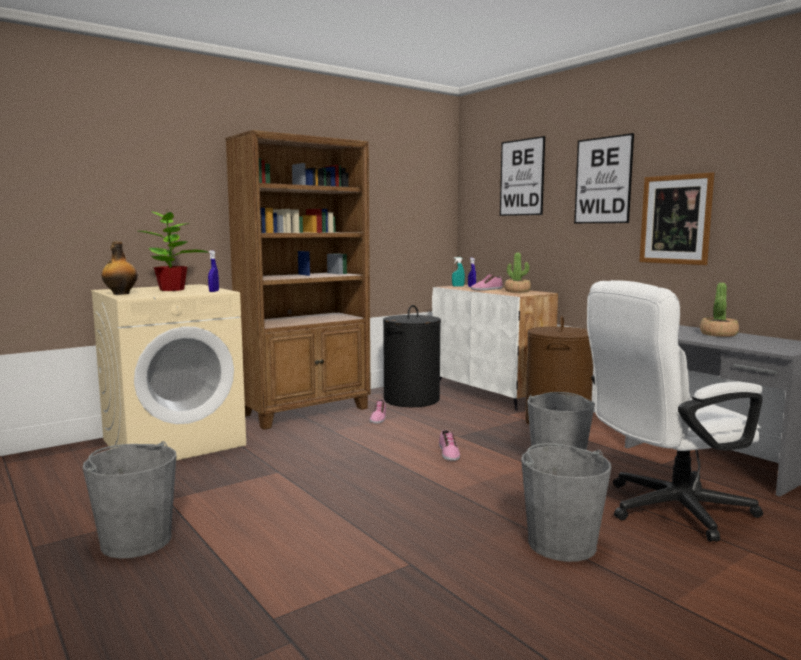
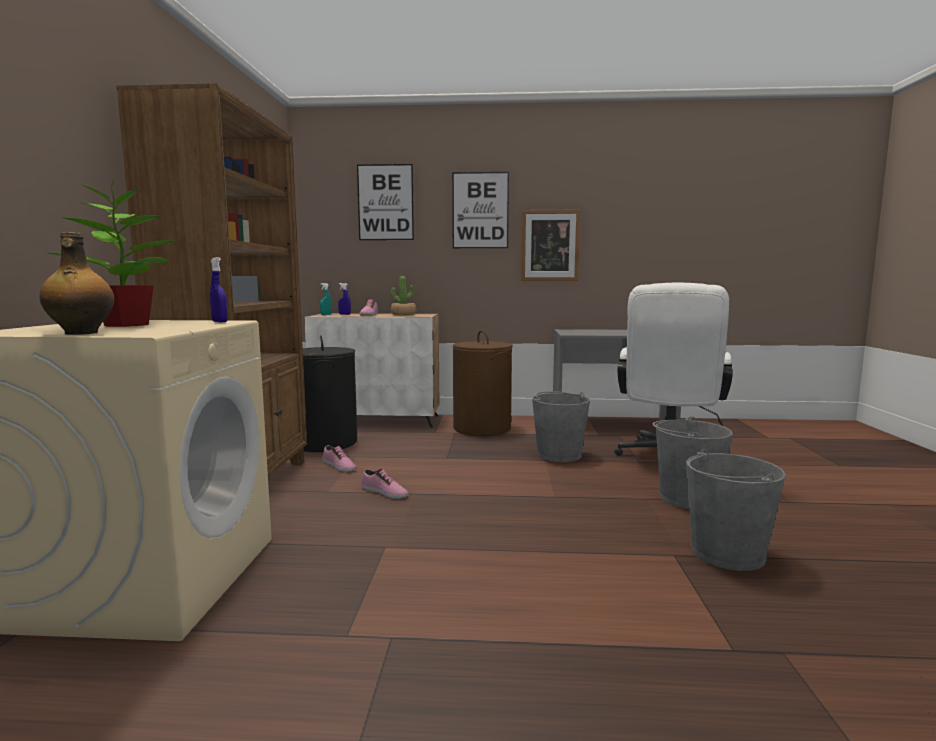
camera: 50 degrees left, 0 degrees up
(136, 541) = (448, 694): grey bucket -> grey bucket (726, 553)
(448, 452) = (474, 472): shoe -> shoe (384, 492)
(718, 334) = (604, 331): potted plant -> none

